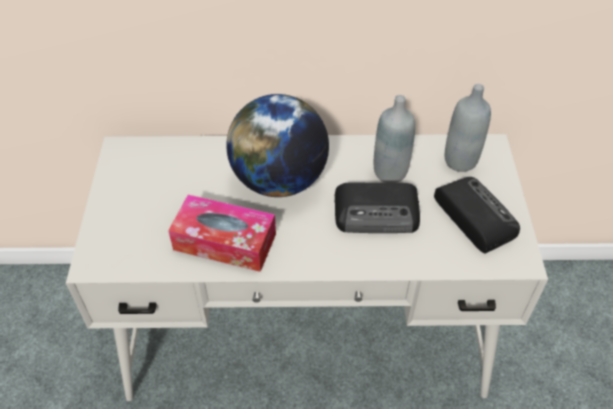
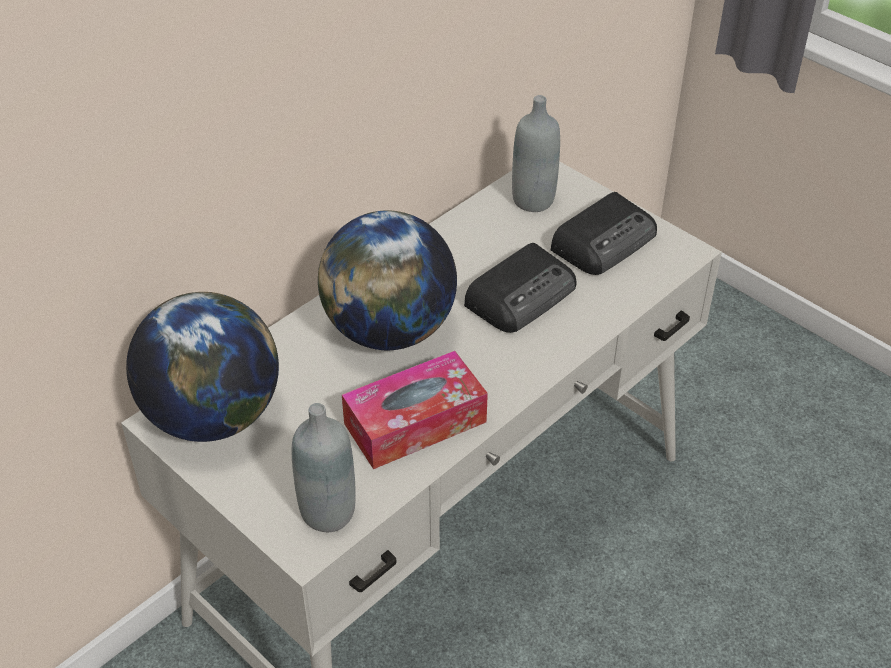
camera: 45 degrees left, 5 degrees down
(142, 163) = (213, 416): none -> globe
(390, 172) = (484, 251): grey bottle -> grey bottle (328, 512)
(474, 216) = (605, 240): radio -> radio turned 120 degrees clockwise

